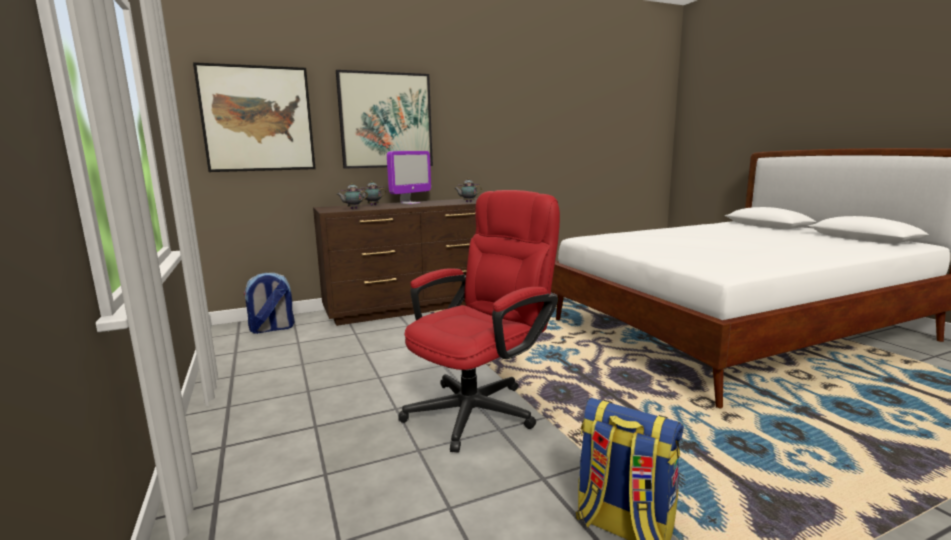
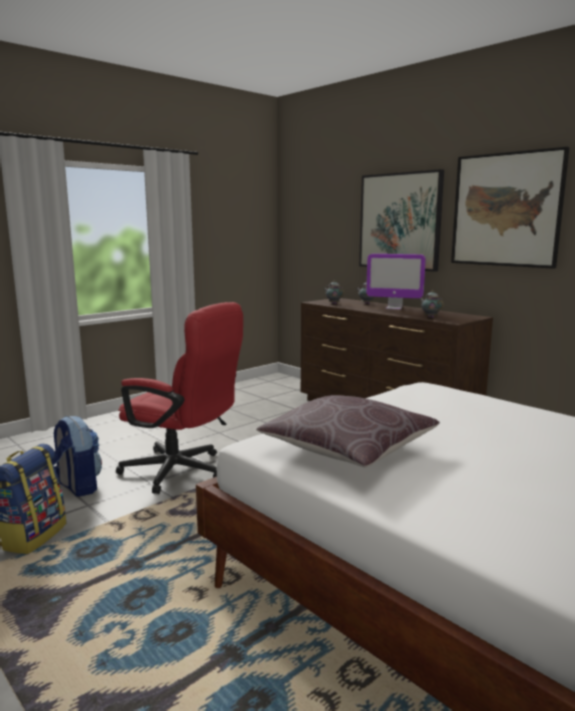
camera: 70 degrees right, 0 degrees up
(258, 119) = (313, 221): picture -> picture (506, 210)
(271, 329) = (284, 386): backpack -> backpack (76, 486)
(729, 258) = (349, 449): none -> brown pillow

